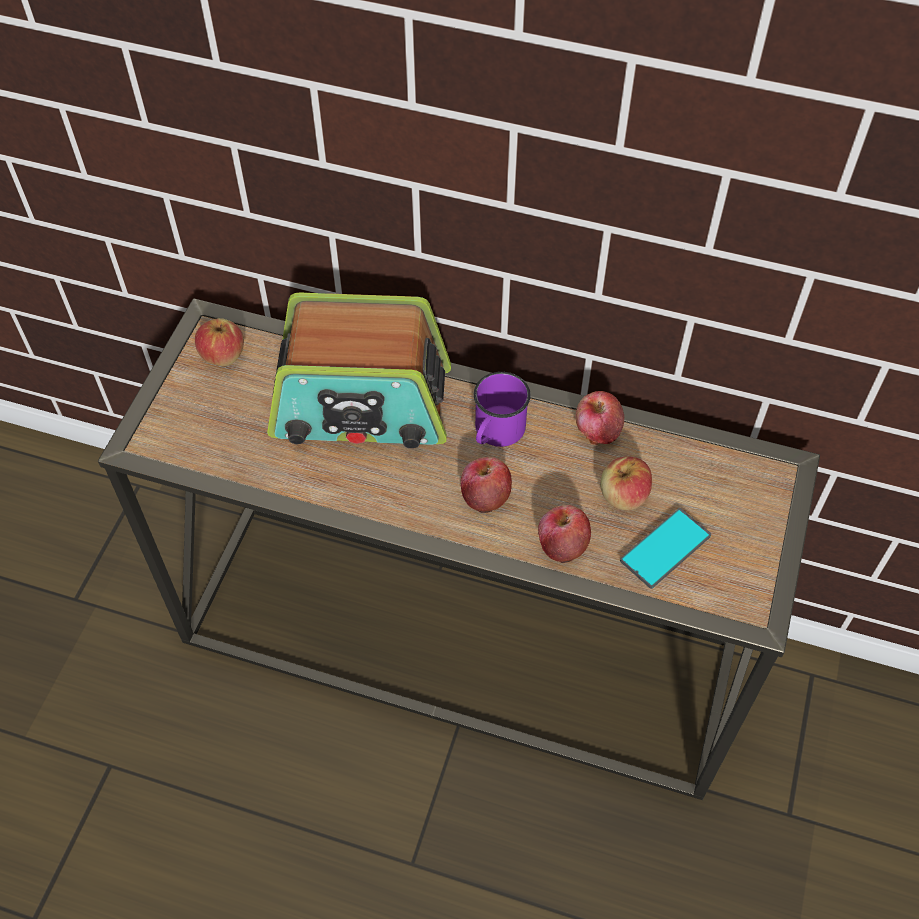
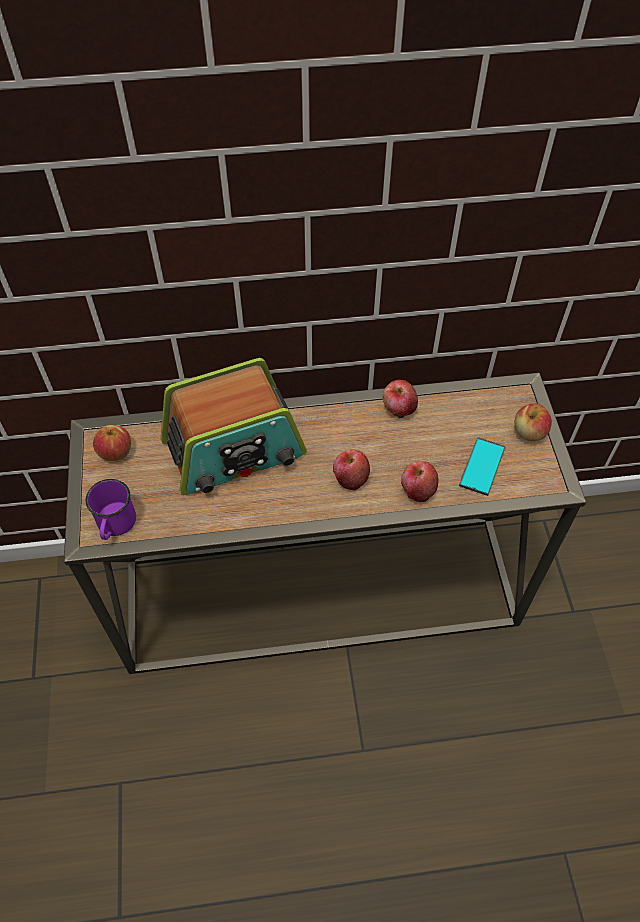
camera: 25 degrees left, 0 degrees up
(496, 433) = (334, 434): purple mug -> purple mug (115, 525)
(623, 495) = (437, 443): apple -> apple (529, 432)

